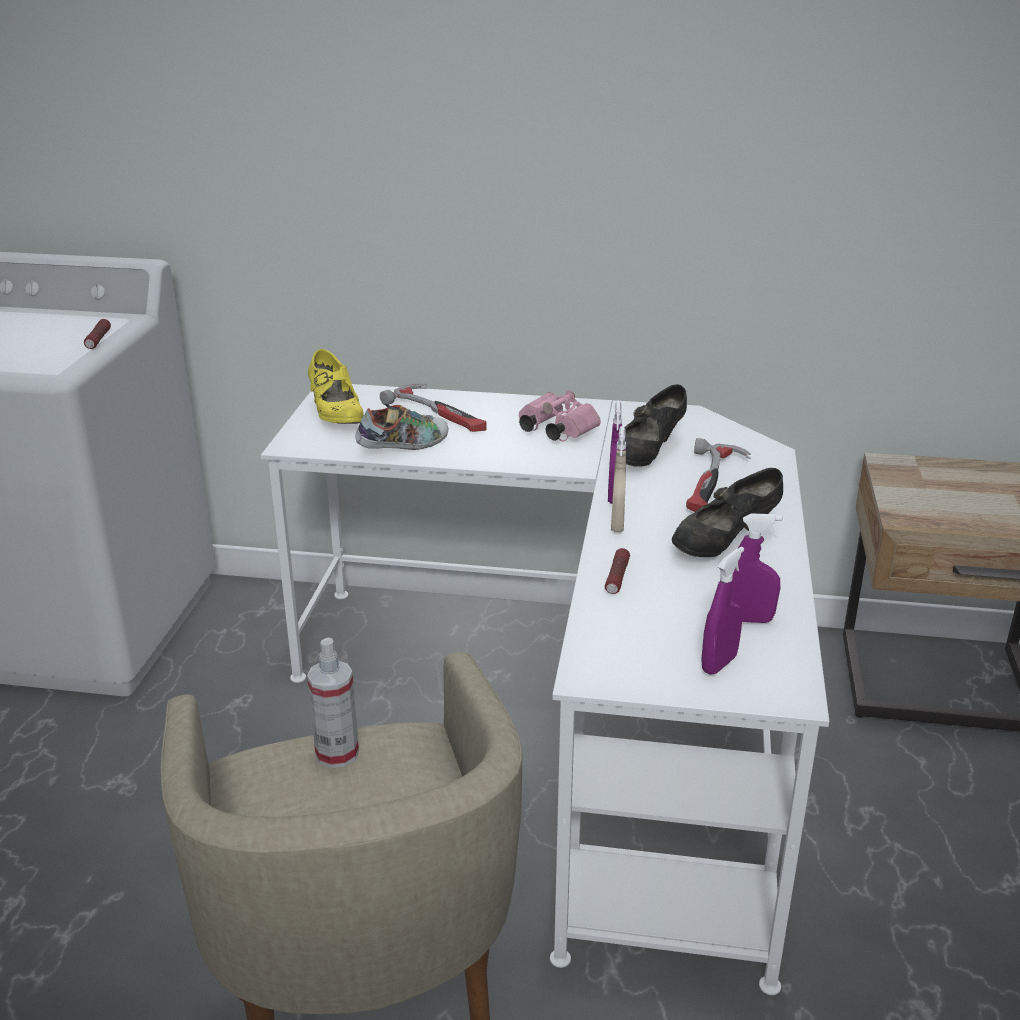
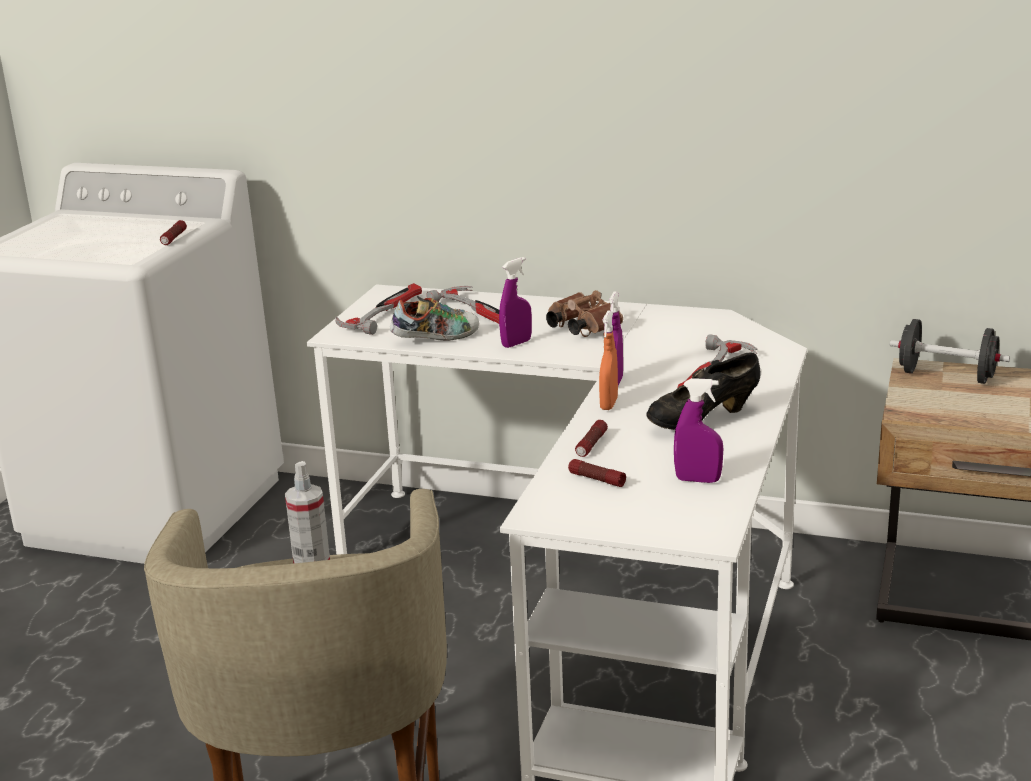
camera: 10 degrees right, 5 degrees down
(336, 416) = (383, 312): yellow shoe -> hammer
(554, 431) = (581, 328): pink binoculars -> brown binoculars
(617, 525) = (609, 404): beige spray bottle -> orange spray bottle
(638, 624) = (596, 479): none -> flashlight
(647, 454) = (661, 349): black shoe -> none
(719, 664) = (656, 511): purple spray bottle -> purple spray bottle (516, 343)
(924, 472) = (946, 376): none -> black dumbbell

